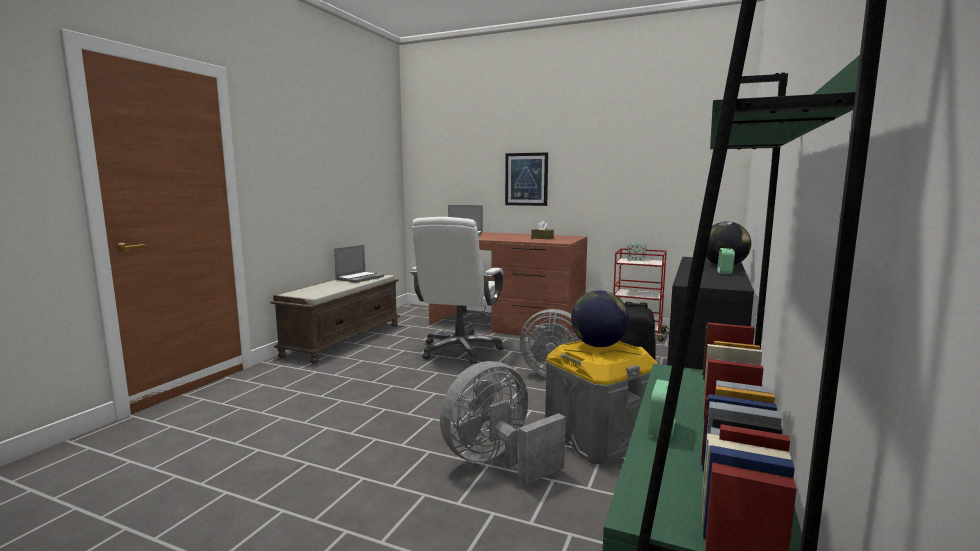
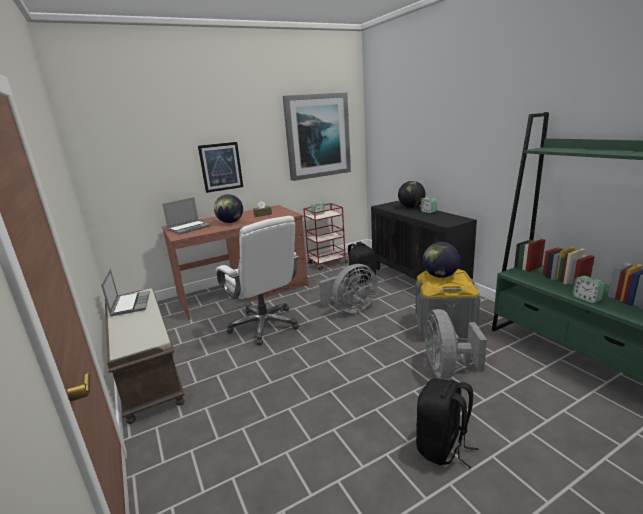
camera: 50 degrees left, 10 degrees up
(339, 493) = (442, 447): none -> black backpack
(499, 237) = (230, 222): none -> globe
(661, 153) = (317, 136): none -> picture

